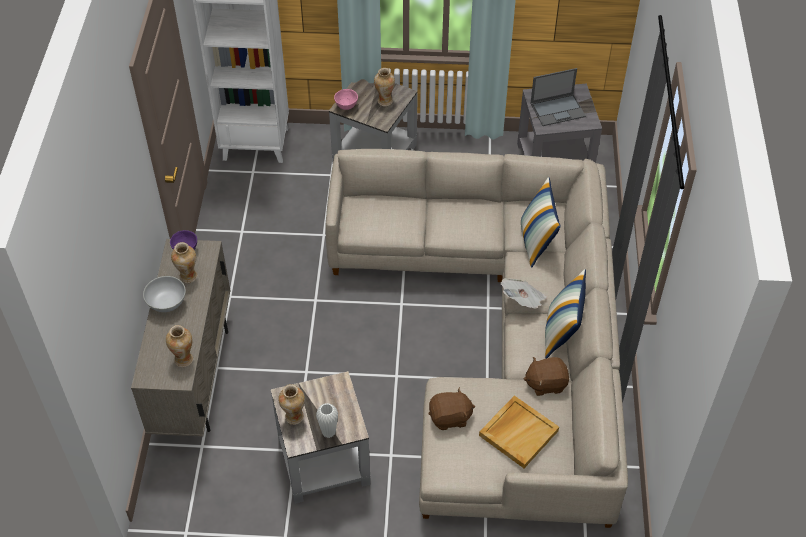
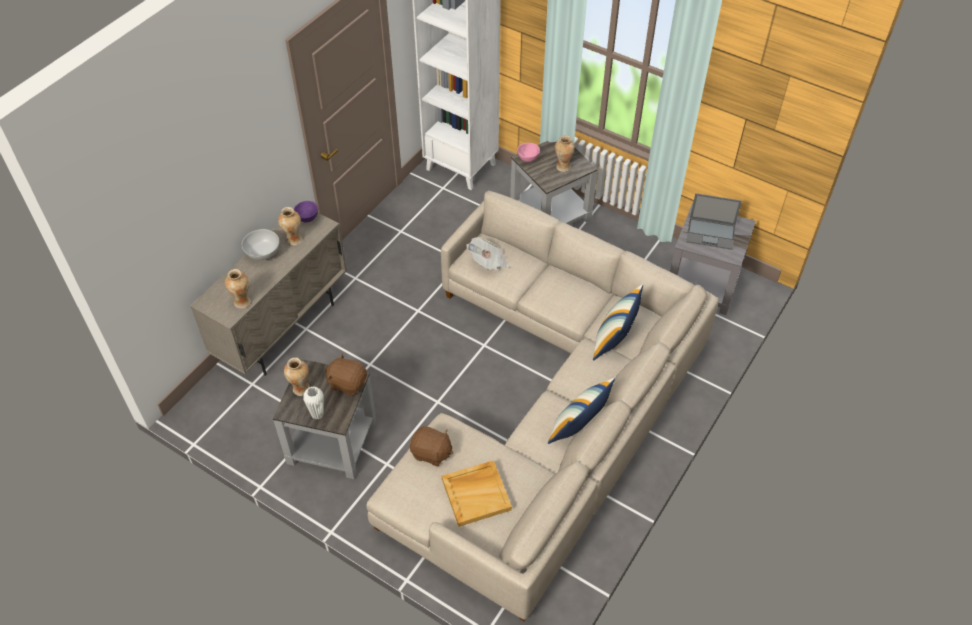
camera: 30 degrees right, 0 degrees up
(523, 300) = (564, 385): newspaper -> newspaper (488, 262)
(546, 383) = (532, 464): brown plush toy -> brown plush toy (347, 383)

